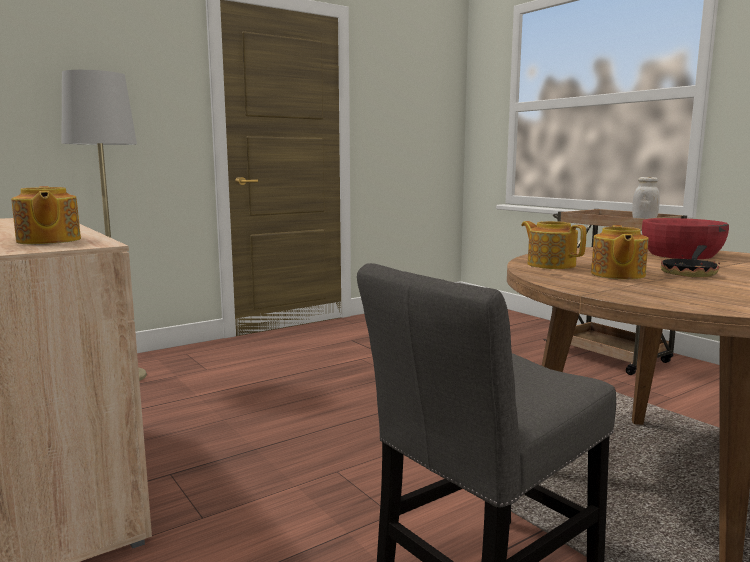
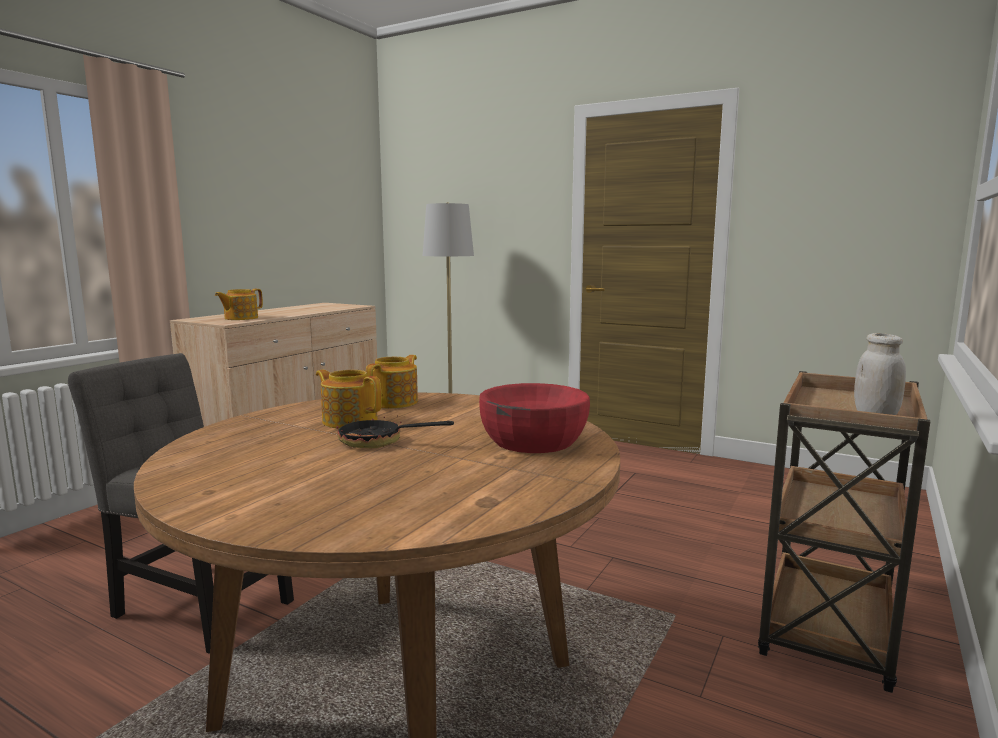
camera: 65 degrees right, 0 degrees up
(617, 274) = (349, 420): teapot -> teapot turned 45 degrees clockwise

